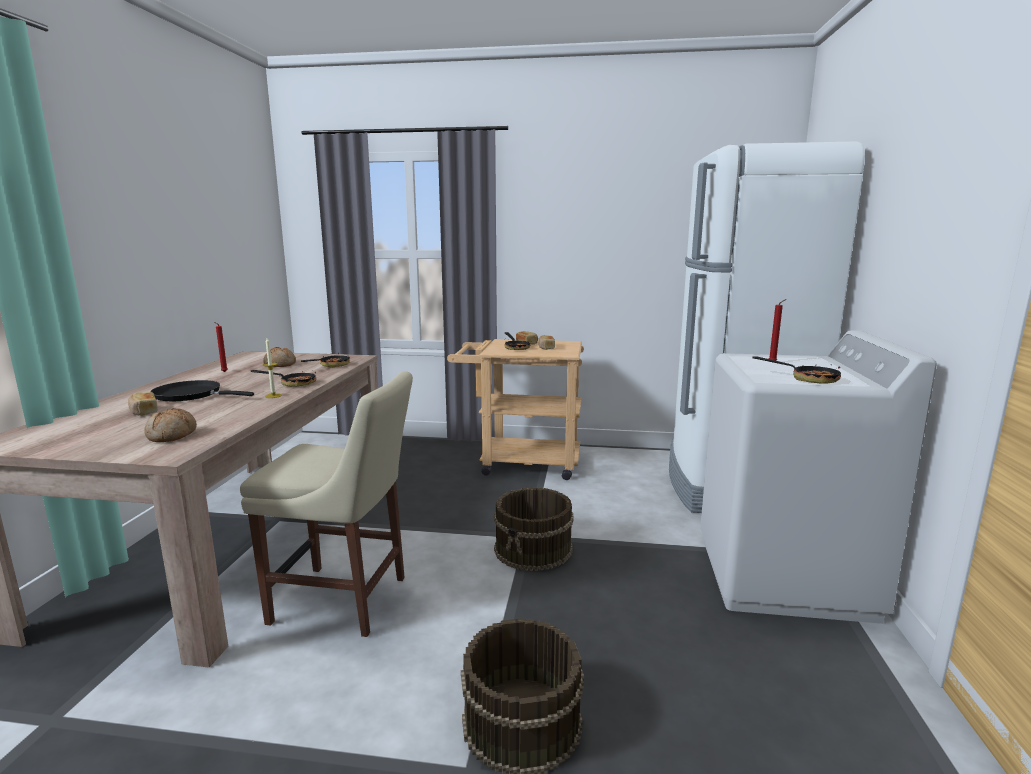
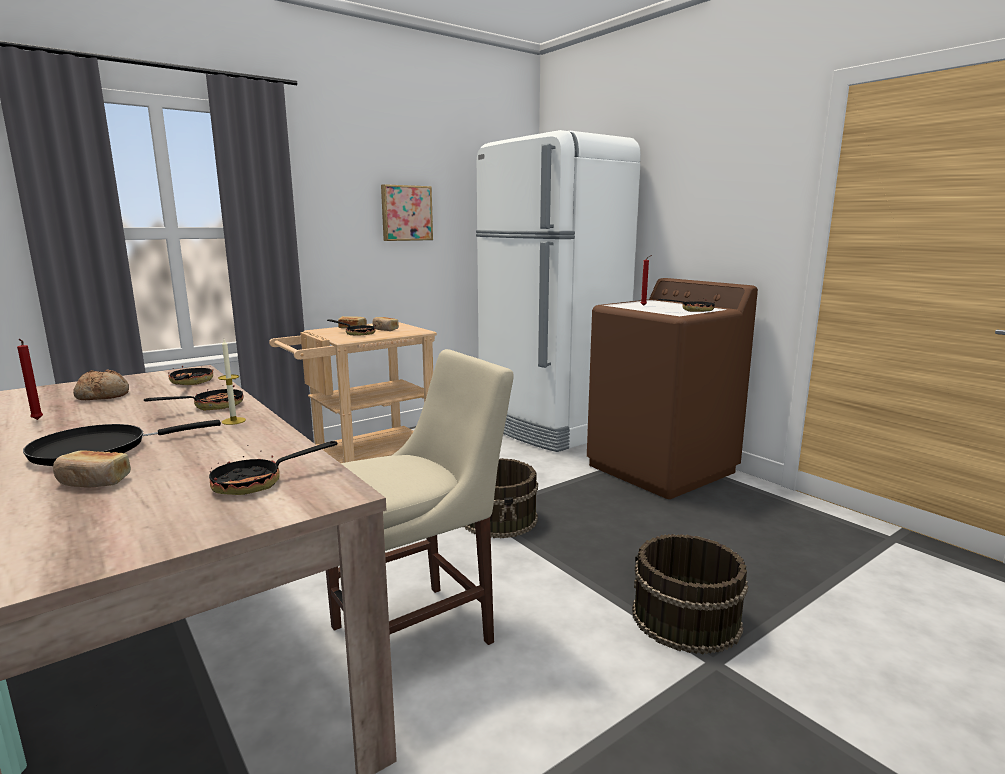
camera: 45 degrees left, 0 degrees up
(173, 435) = (258, 482): bread -> frying pan
(614, 238) = (406, 213): none -> picture
(783, 576) = (661, 469): white washing machine -> brown washing machine

